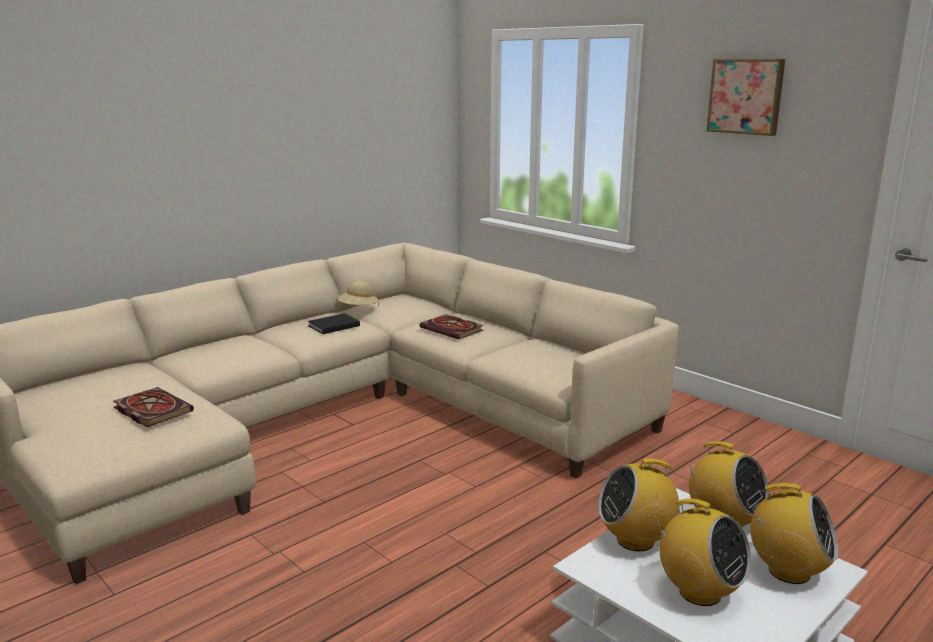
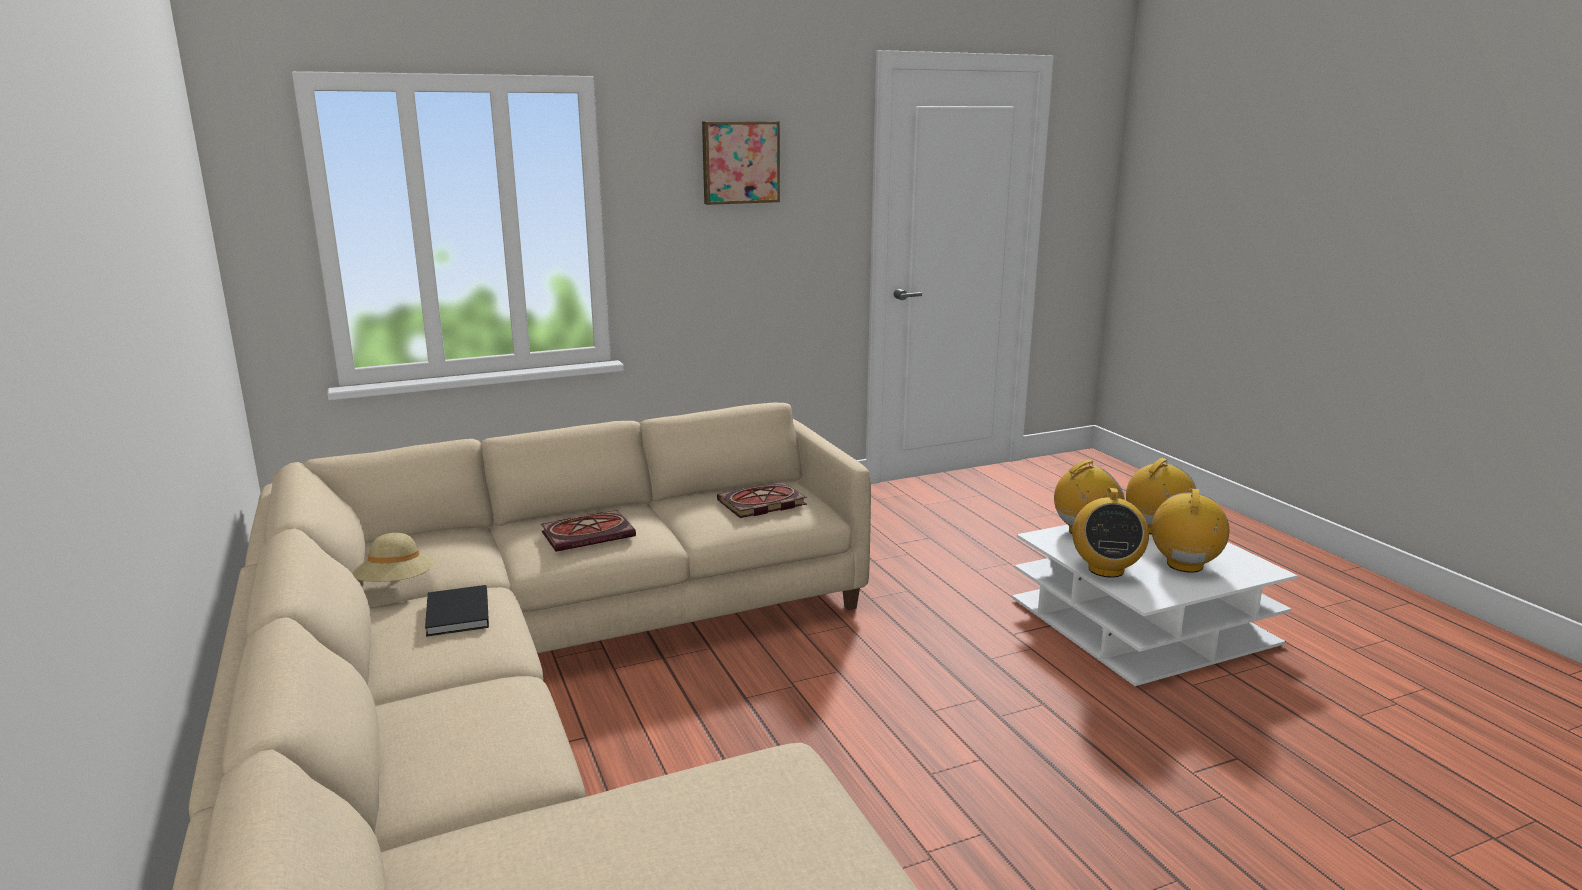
camera: 70 degrees left, 0 degrees up
(150, 410) = (707, 826): book -> book (760, 504)
(699, 592) = (1185, 565): radio -> radio turned 45 degrees counterclockwise

